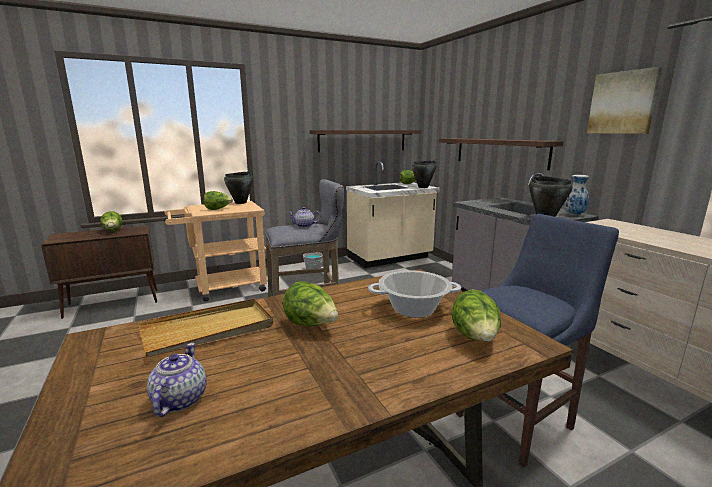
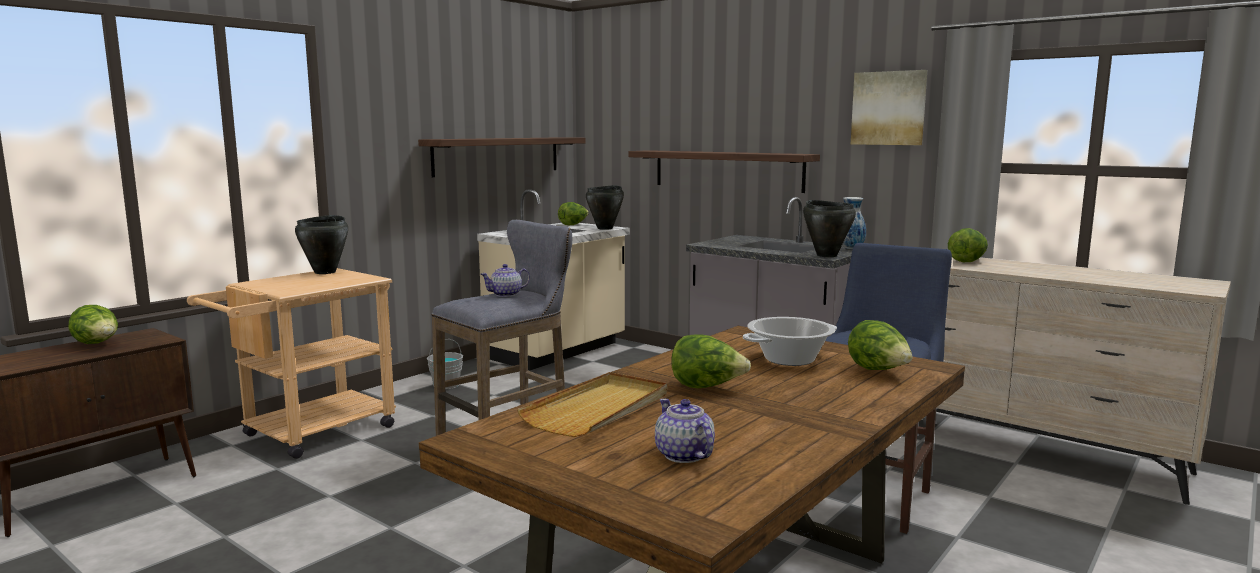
camera: 25 degrees left, 5 degrees down
(218, 209) = (307, 285): lettuce -> lettuce (967, 261)

